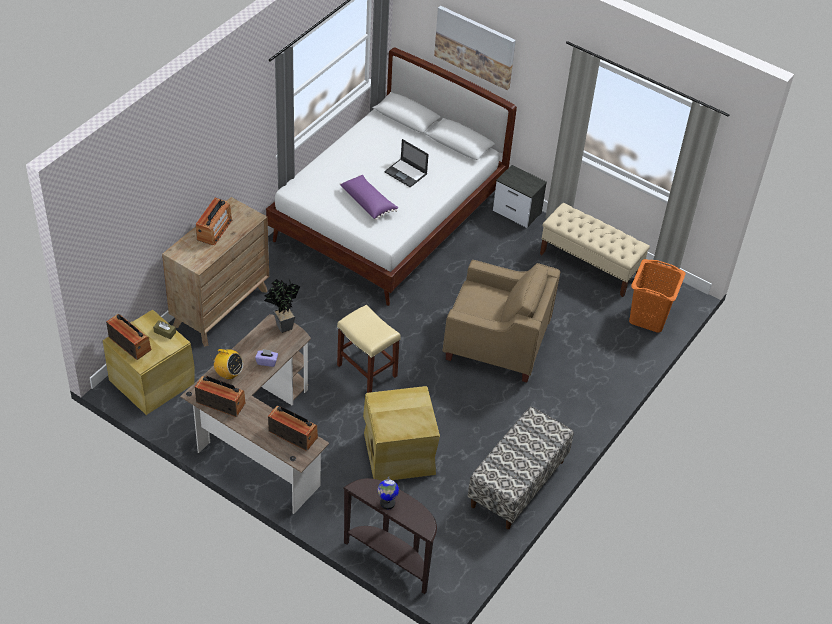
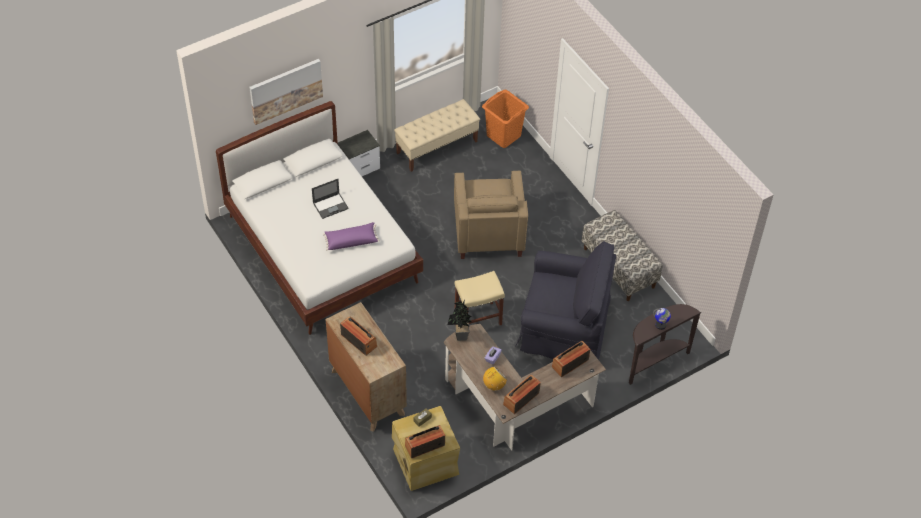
camera: 65 degrees left, 5 degrees up
(398, 452) = (563, 326): beige storage box -> black armchair
(496, 344) = (488, 231): beige armchair -> beige armchair turned 135 degrees clockwise

